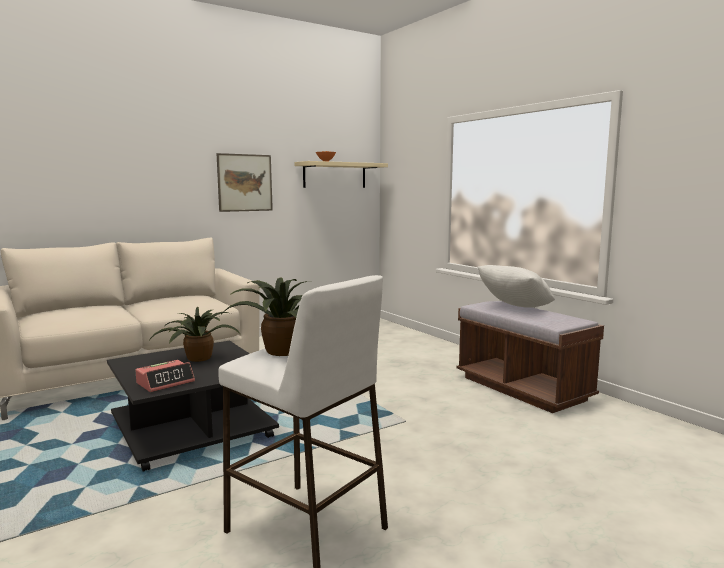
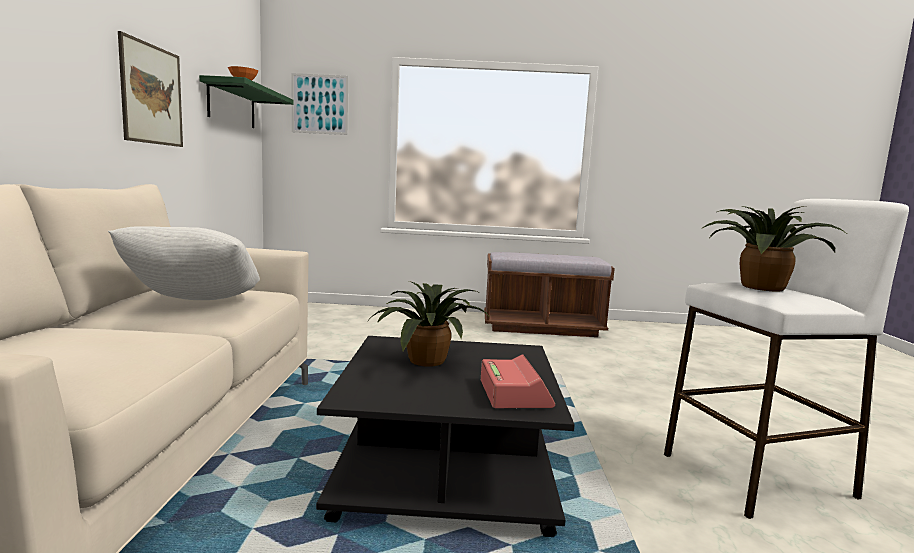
camera: 55 degrees left, 0 degrees up
(334, 175) = (232, 105): beige shelf -> green shelf
(407, 164) = (320, 104): none -> picture
(514, 308) = (532, 254): white pillow -> white pillow (194, 304)

